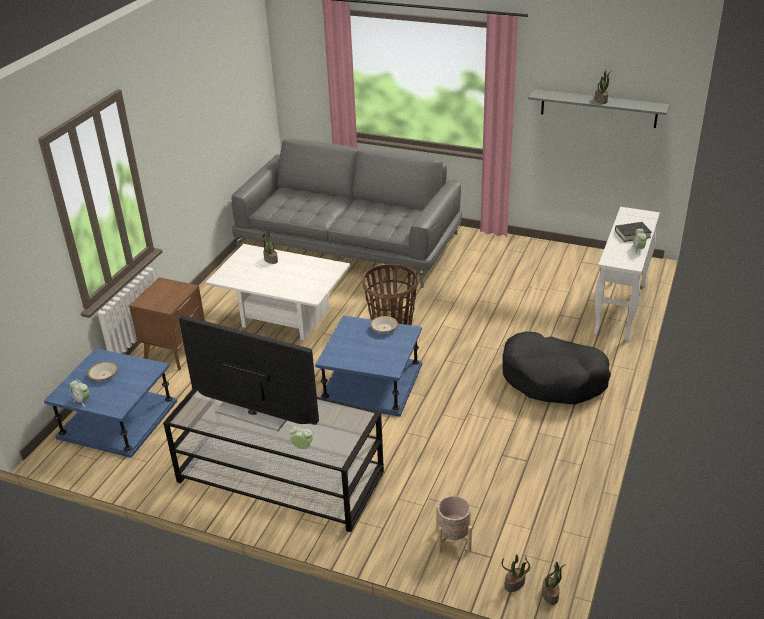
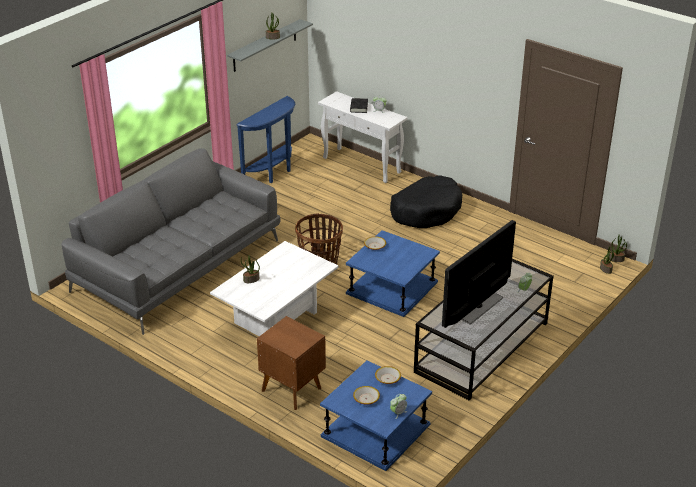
camera: 75 degrees left, 0 degrees up
(138, 383) = (387, 379): none -> bowl
(453, 540) = (565, 283): beige planter -> none
(552, 255) = (273, 173): none -> blue console table

